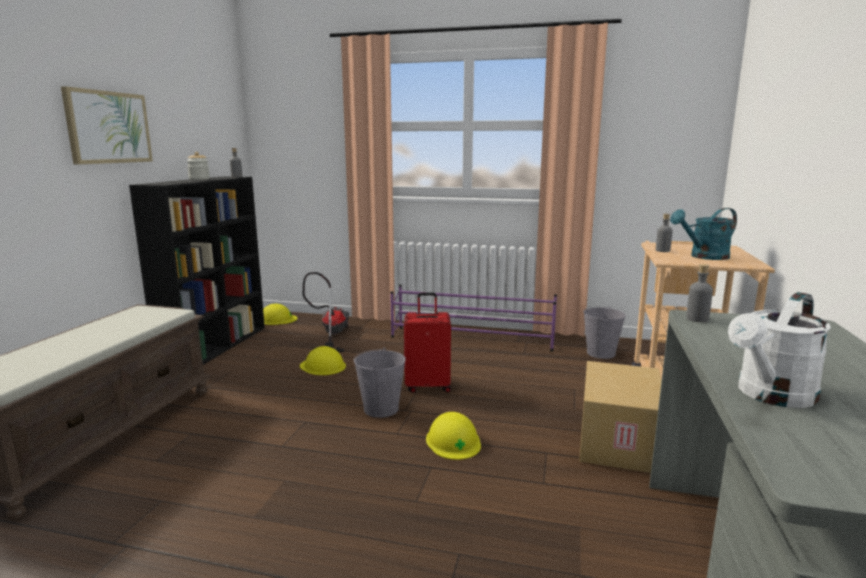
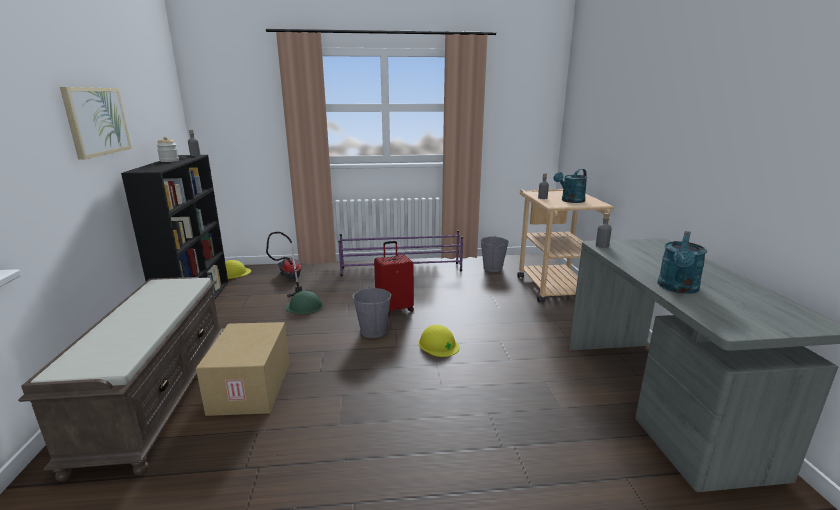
camera: 20 degrees left, 5 degrees up
(323, 366) = (304, 306): yellow hard hat -> green hard hat
(620, 442) = (538, 325): cardboard box -> cardboard box (252, 388)
(771, 396) = (677, 288): white watering can -> turquoise watering can

